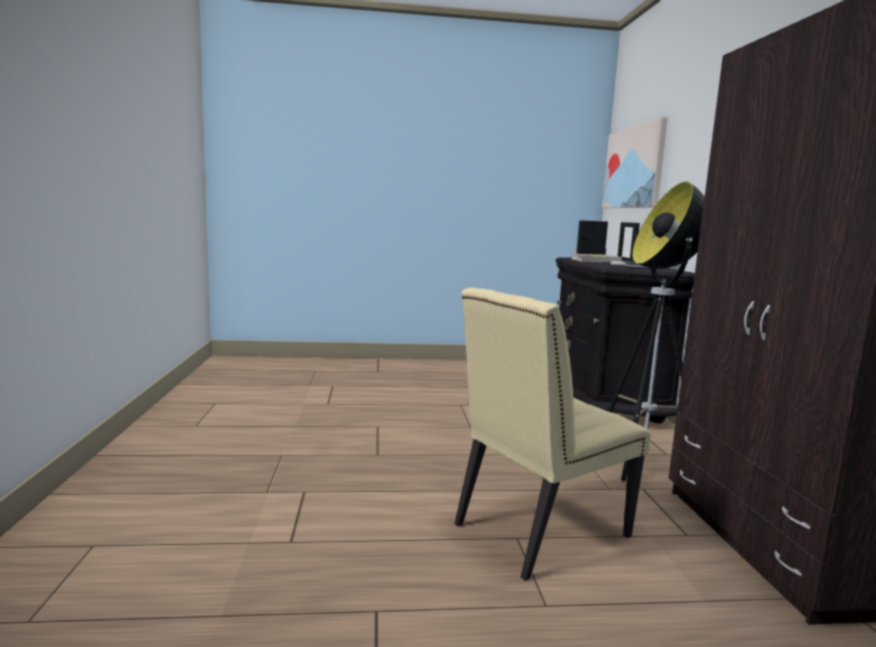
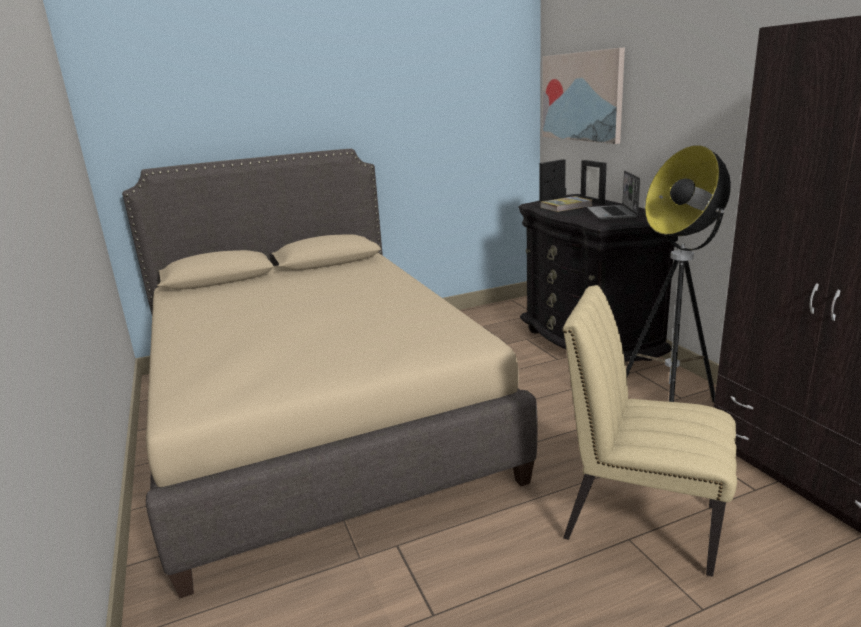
camera: 15 degrees left, 10 degrees up
(316, 401) = (314, 416): none -> beige bed
(542, 529) = (642, 522): beige chair -> beige chair turned 75 degrees clockwise

